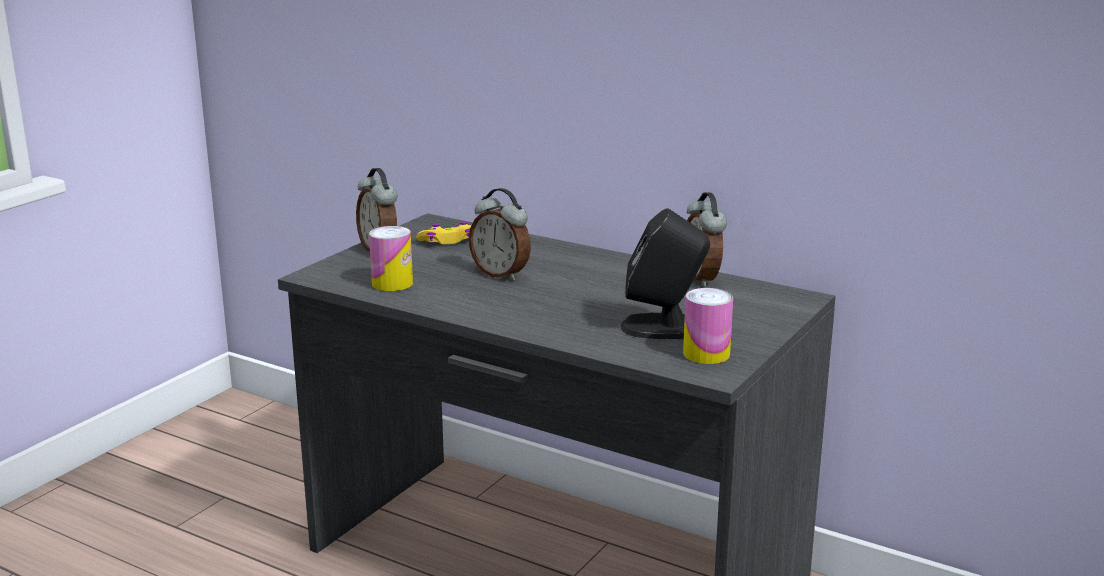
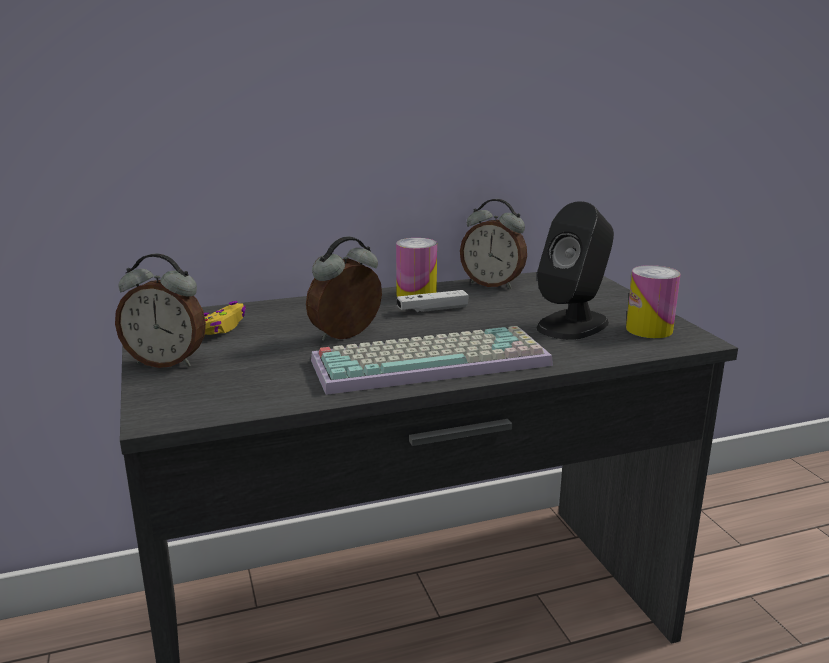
camera: 50 degrees left, 0 degrees up
(392, 283) = (272, 386): can -> can (416, 295)
(501, 274) = (347, 337): alarm clock -> alarm clock turned 150 degrees clockwise
(505, 308) = (432, 361): none -> keyboard
(603, 278) = (432, 309): none -> white game controller

